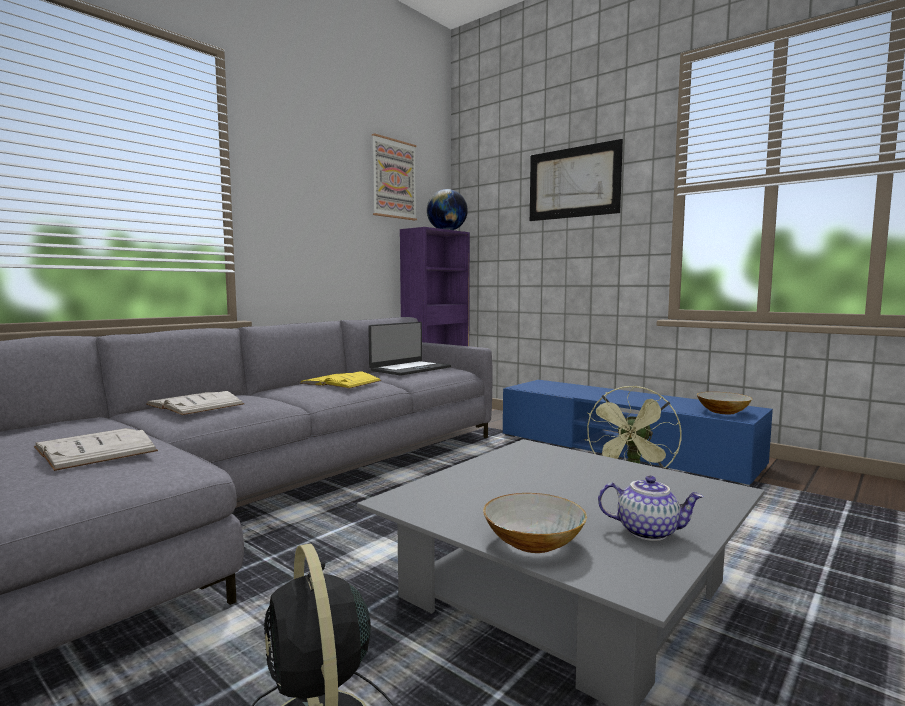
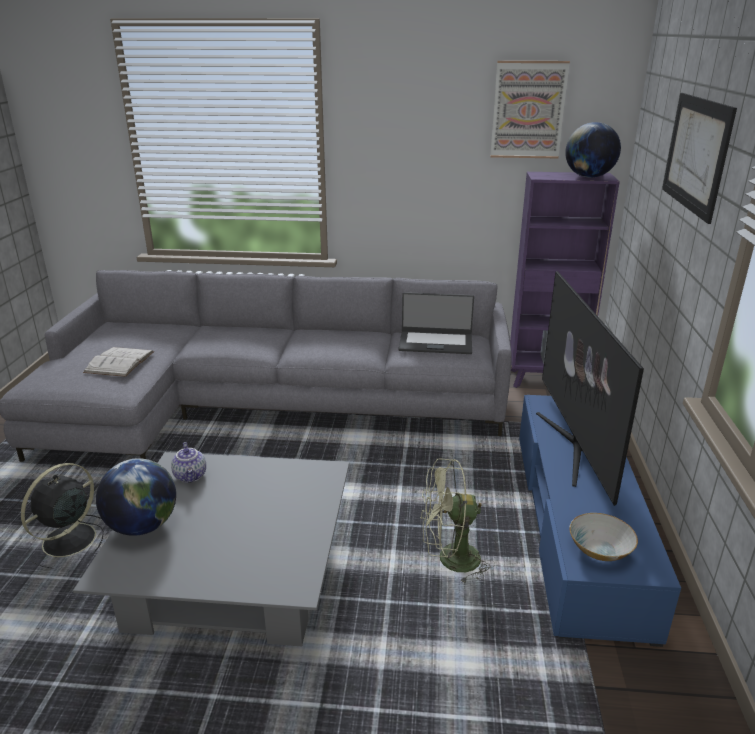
camera: 55 degrees right, 20 degrees up
(195, 404) = (222, 336): white book -> none
(341, 382) = (340, 343): yellow book -> none
(532, 542) = (142, 526): bowl -> globe
(590, 393) = (574, 445): none -> television
(648, 531) = (184, 564): teapot -> teapot (191, 476)

